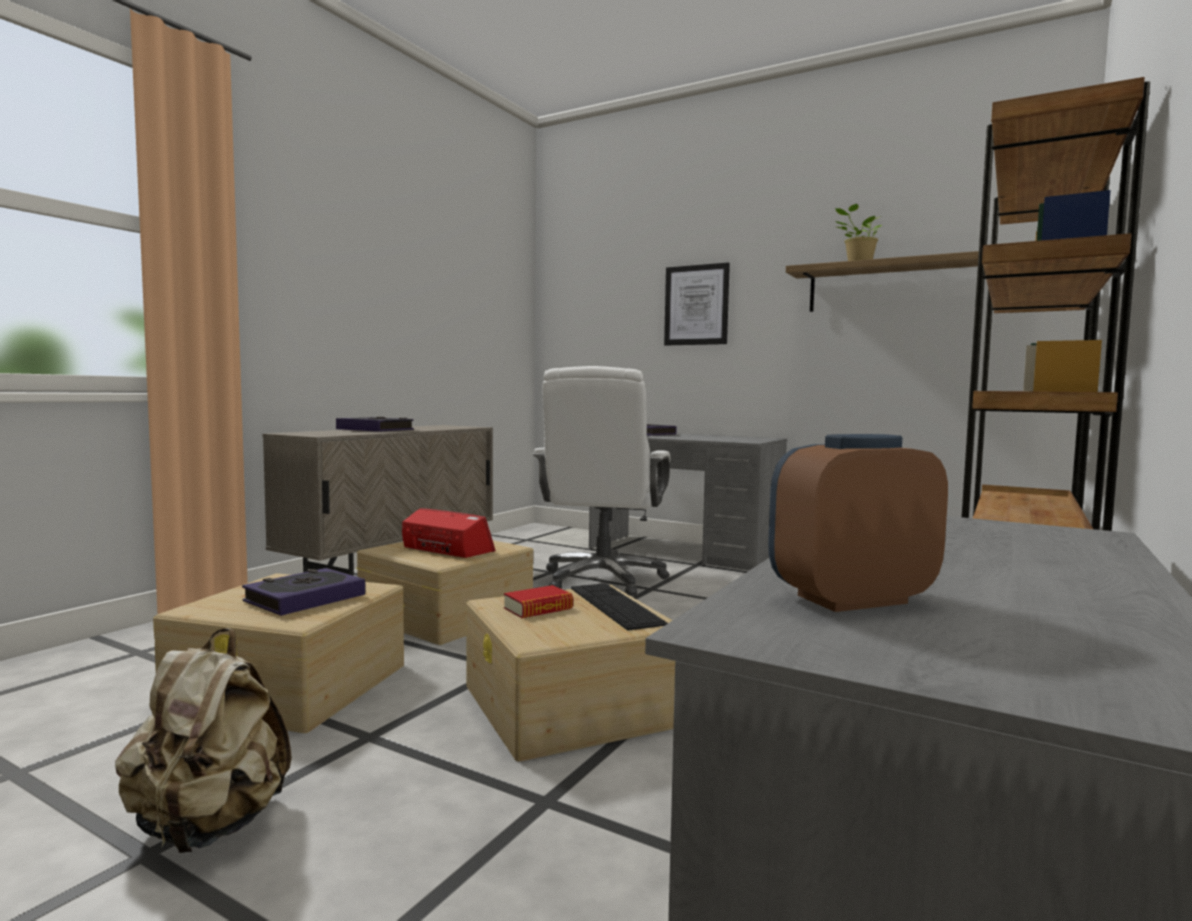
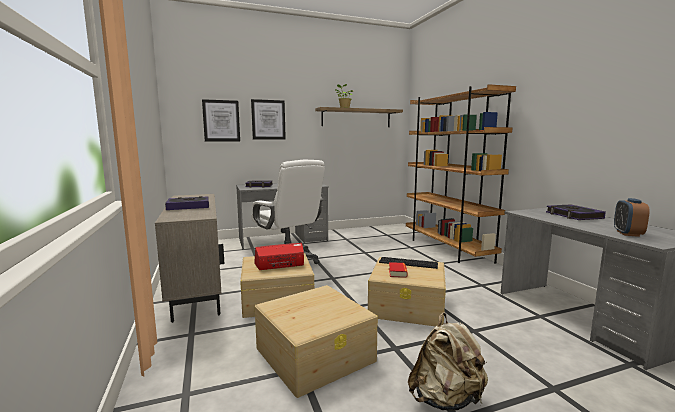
camera: 50 degrees left, 5 degrees up
(305, 599) = (322, 306): book -> book (573, 215)
(616, 312) = (221, 121): none -> picture

